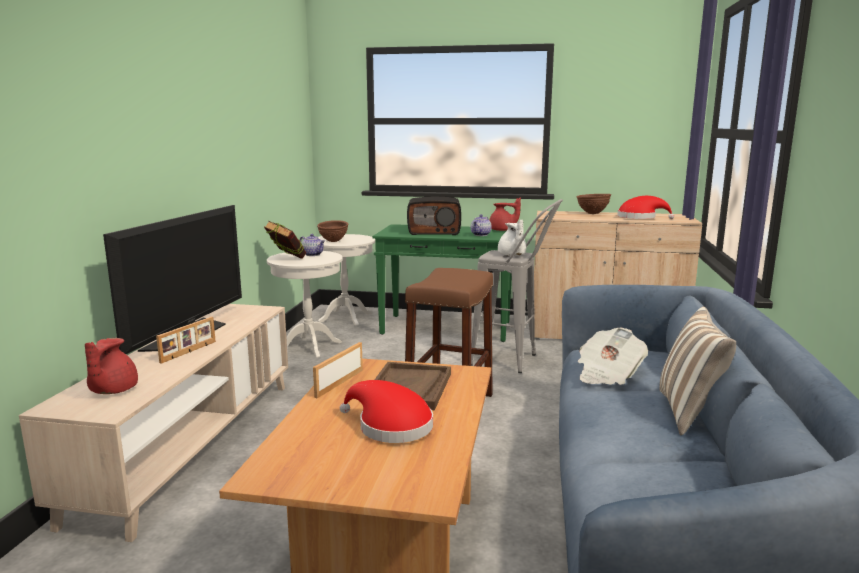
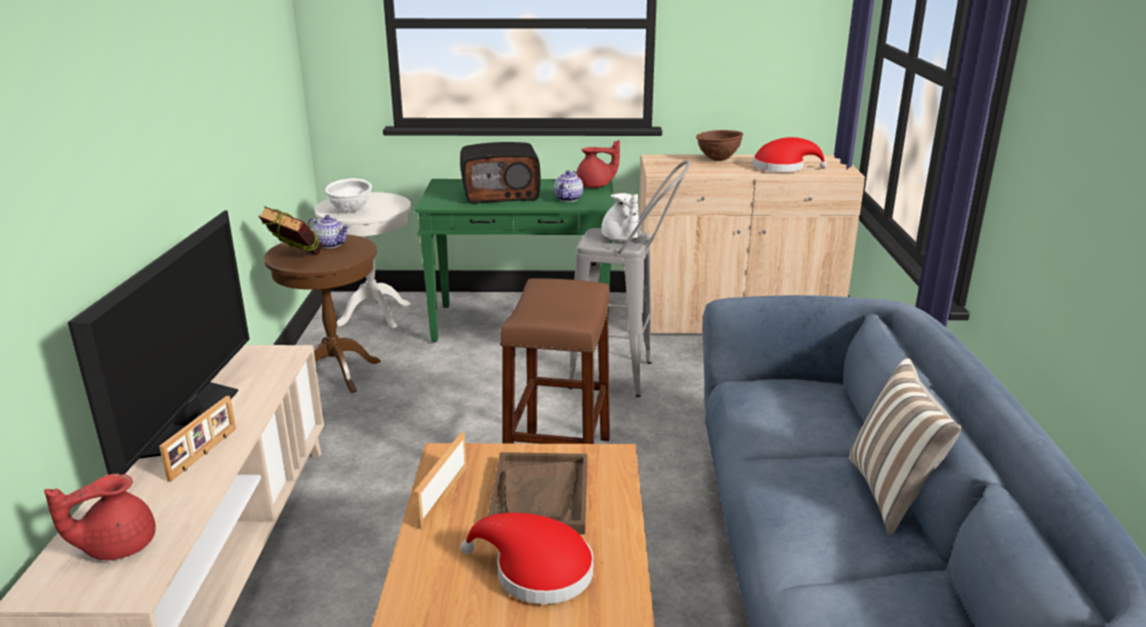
camera: 10 degrees left, 10 degrees up
(112, 390) = (117, 546): red teapot -> red teapot turned 60 degrees clockwise
(309, 346) = (336, 373): white side table -> brown side table
(333, 241) = (351, 212): brown bowl -> white bowl
(607, 374) = (778, 431): newspaper -> none

